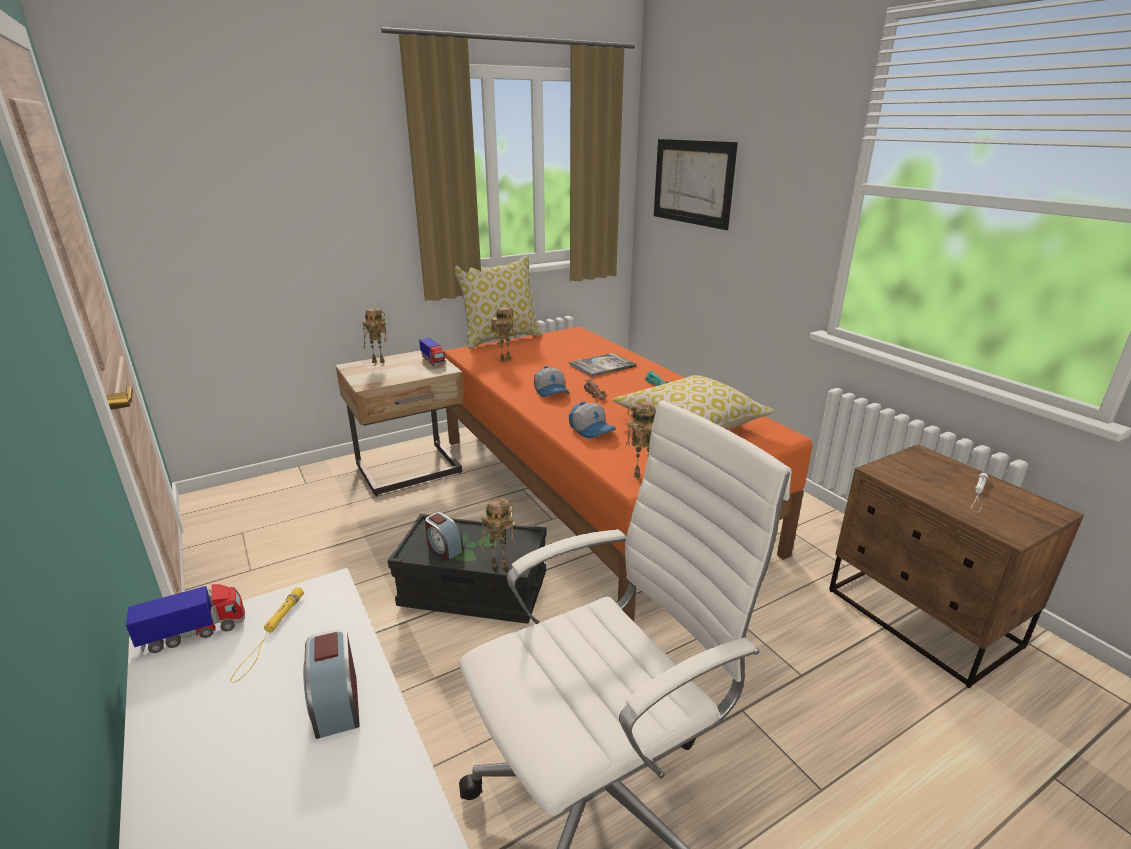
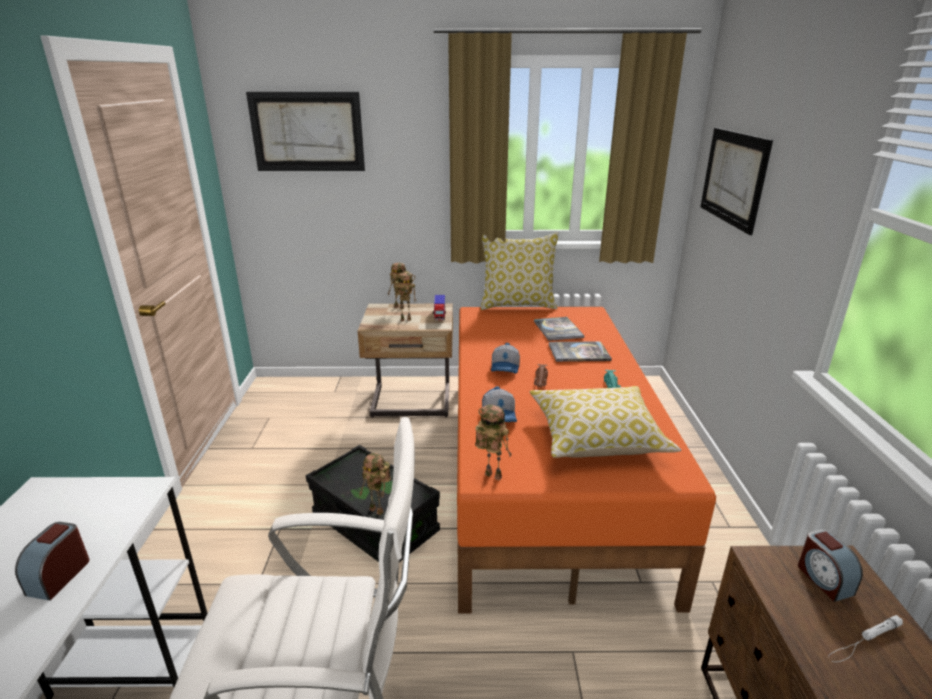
camera: 30 degrees right, 0 degrees up
(195, 632) = (57, 489): toy truck -> none
(223, 155) = (307, 132): none -> picture
(269, 635) = (84, 509): yellow flashlight -> none
(444, 548) = (351, 480): alarm clock -> alarm clock (823, 579)
(505, 359) = (499, 327): toy robot -> toy robot (406, 319)
(562, 351) = (558, 329): none -> book

